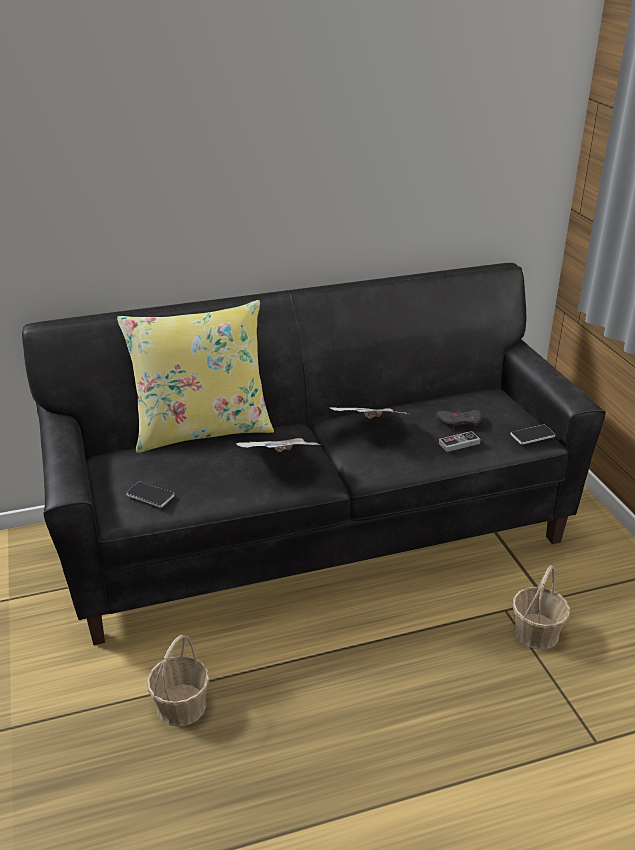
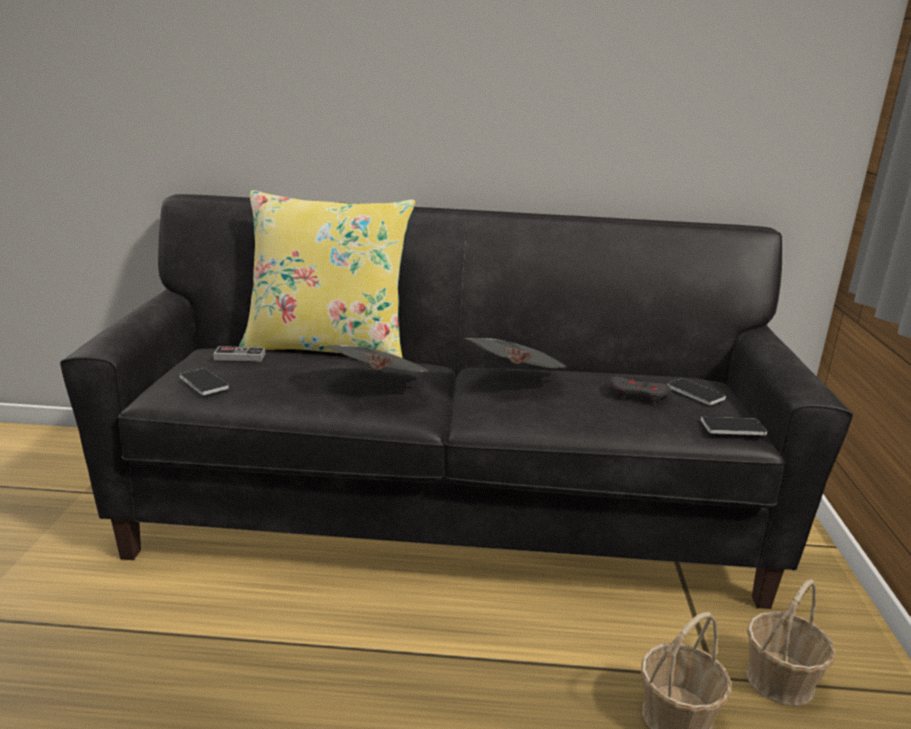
camera: 20 degrees right, 10 degrees down
(182, 705) = (153, 655): basket -> basket (780, 680)
(459, 443) = (620, 414): game controller -> game controller (239, 357)
(494, 410) = (695, 393): none -> phone

